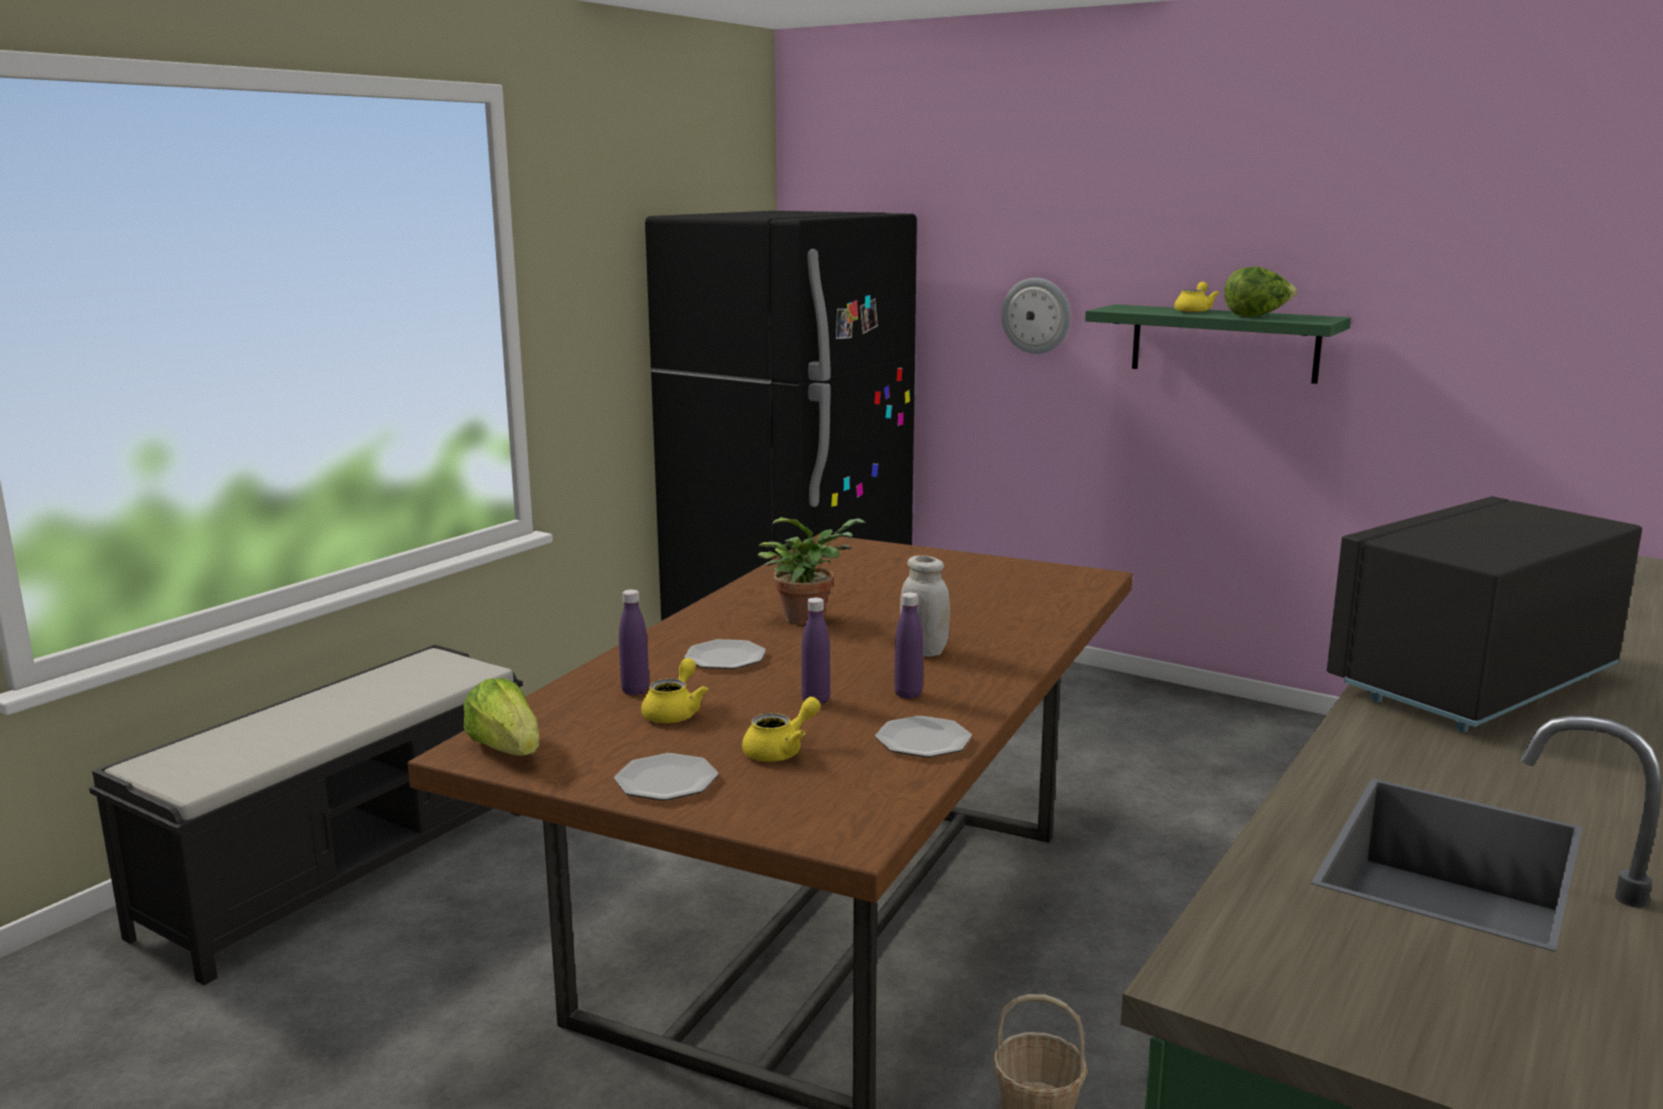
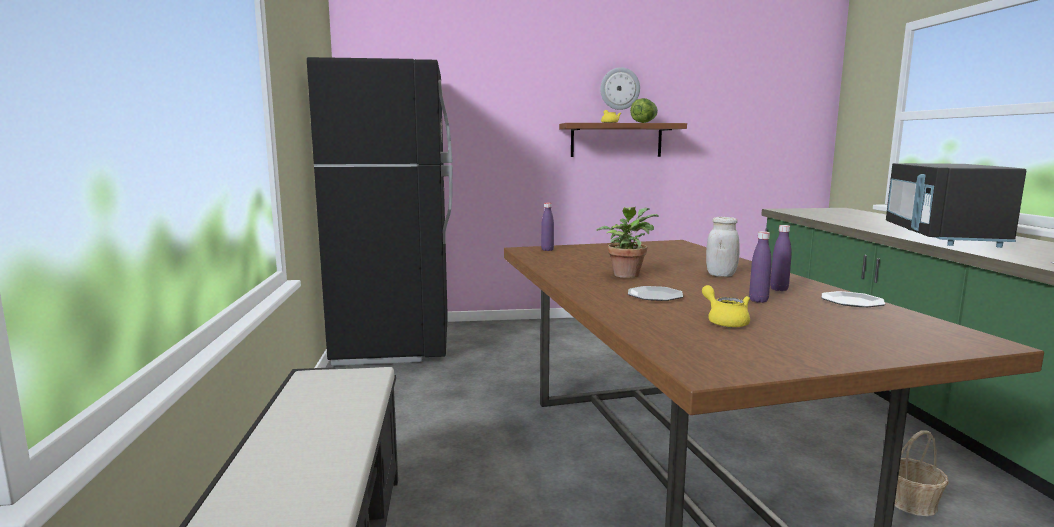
camera: 40 degrees left, 5 degrees down
(507, 749) = (720, 363): lettuce -> none
(635, 691) = (670, 319): purple bottle -> purple bottle (547, 250)
(665, 781) = (842, 348): plate -> none
(781, 751) = (827, 321): yellow teapot -> none
(1036, 315) = (515, 132): wall clock -> wall clock (619, 88)
(1224, 343) = (616, 140): green shelf -> brown shelf

